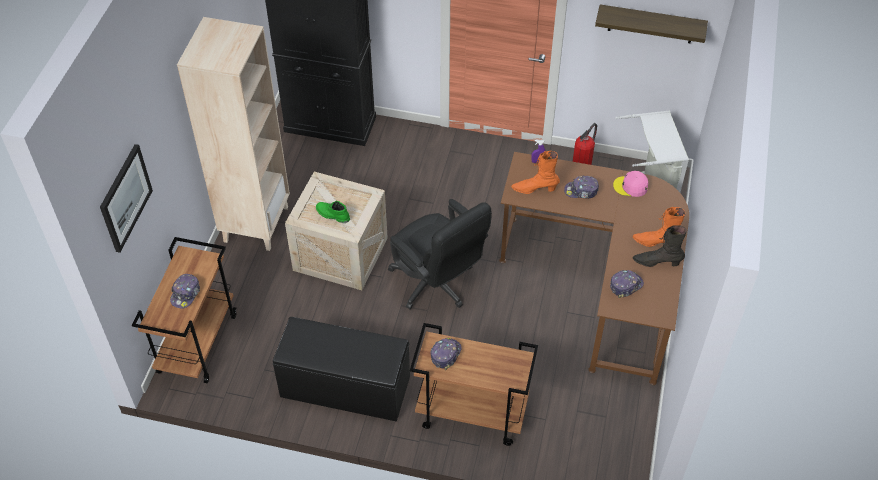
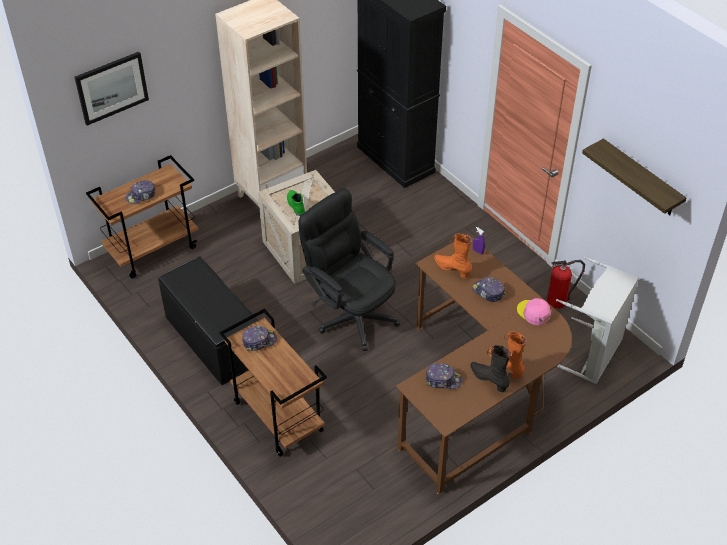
camera: 40 degrees right, 5 degrees down
(437, 285) = (351, 314): black office chair -> black office chair turned 135 degrees clockwise

